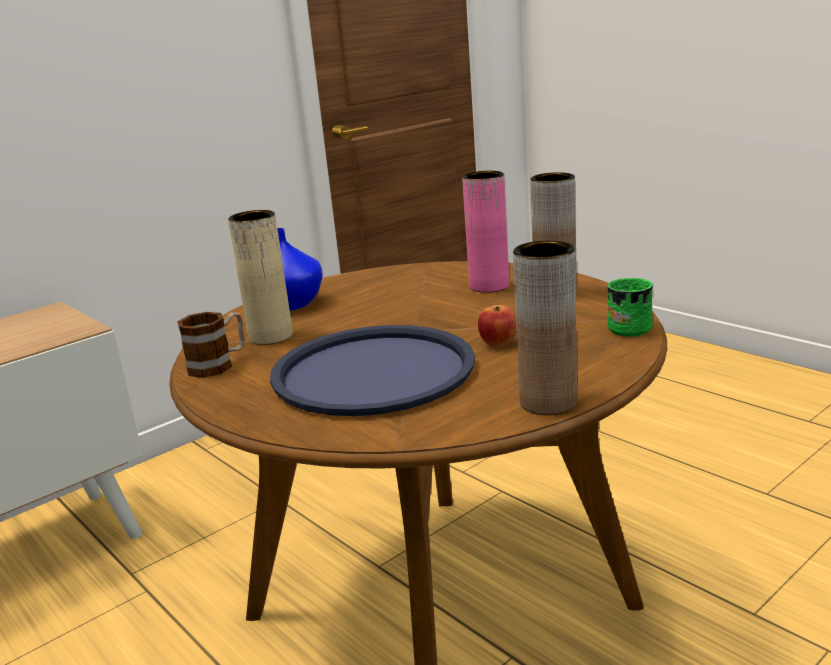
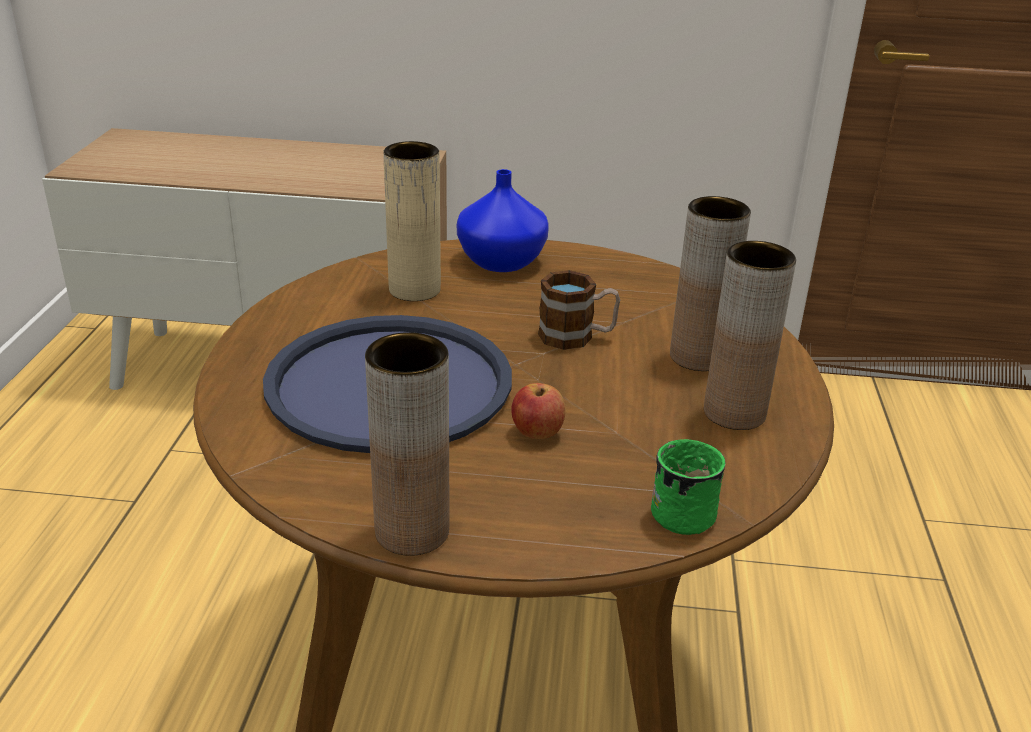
camera: 45 degrees right, 10 degrees up
(218, 364) = (328, 294): mug -> mug (577, 337)
(489, 286) = (698, 357): pink vase -> brown vase

